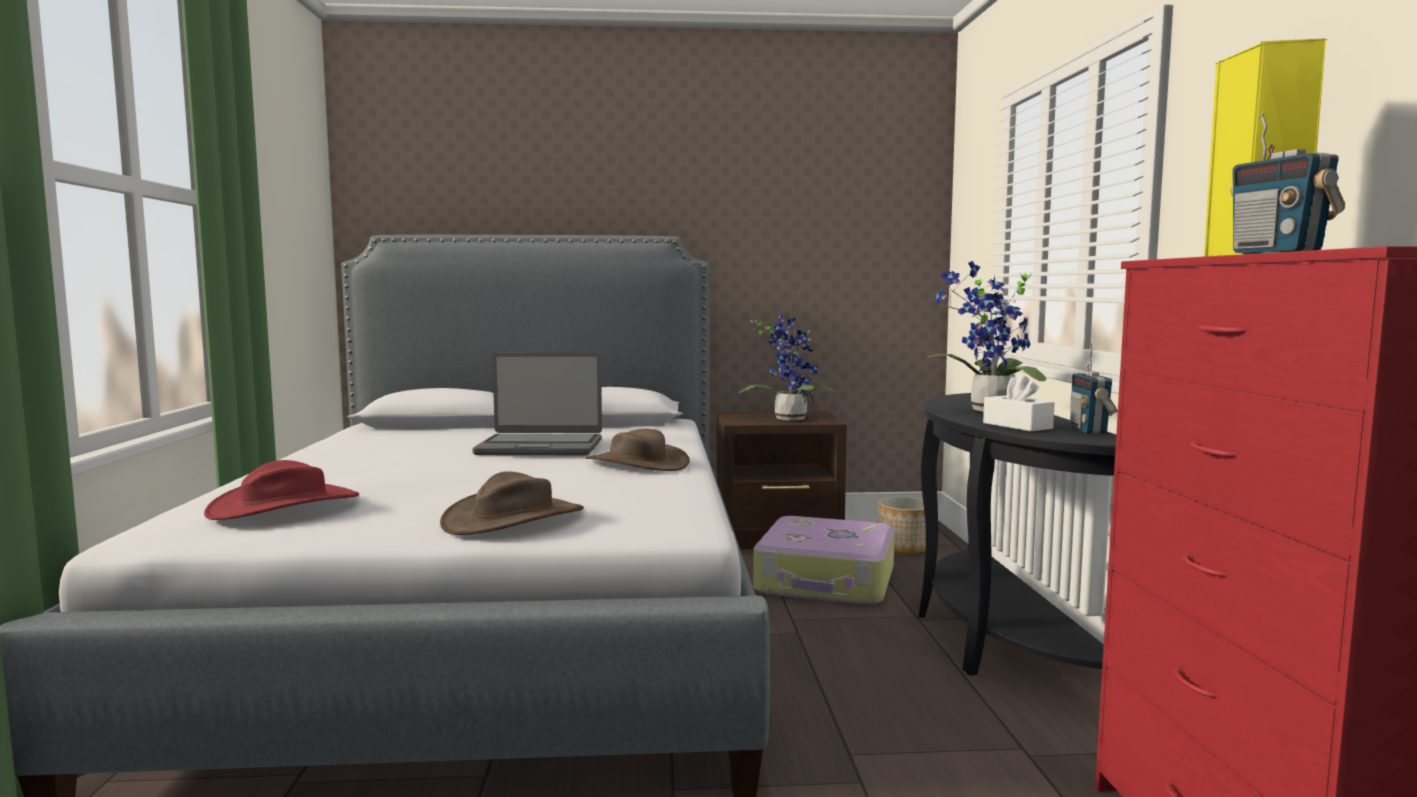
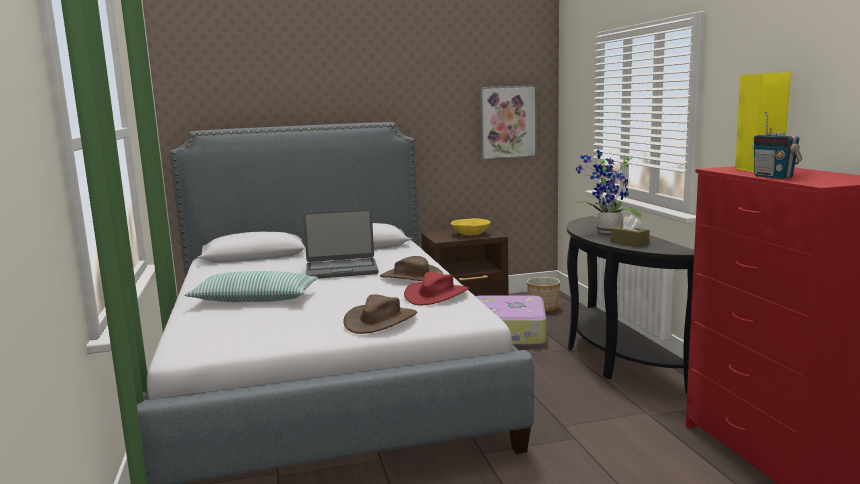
camera: 10 degrees left, 5 degrees up
(285, 505) = (241, 324): red hat -> red hat (436, 295)
(360, 475) = (254, 299): none -> pillow
(789, 418) = (470, 234): potted plant -> yellow bowl
(865, 247) = (507, 122): none -> picture
(1017, 426) = (629, 243): white tissue box -> brown tissue box
(1089, 430) = (667, 244): radio -> none

